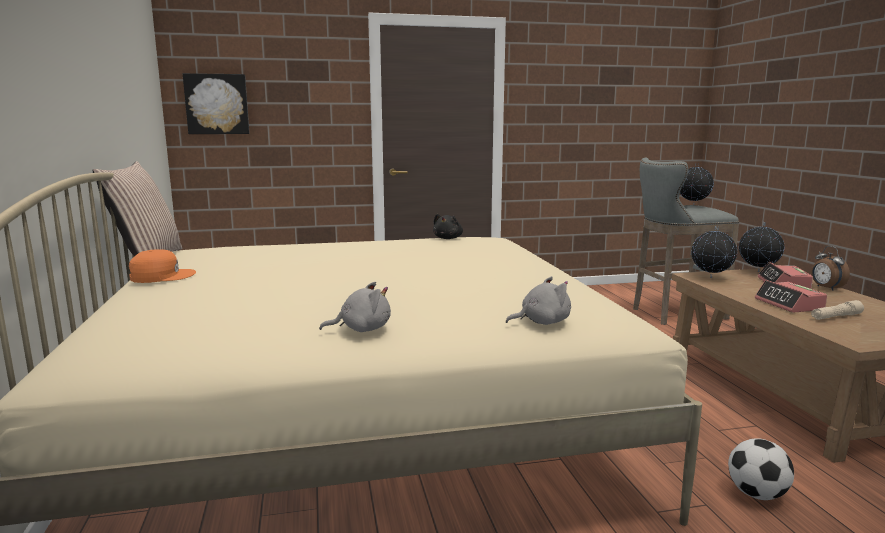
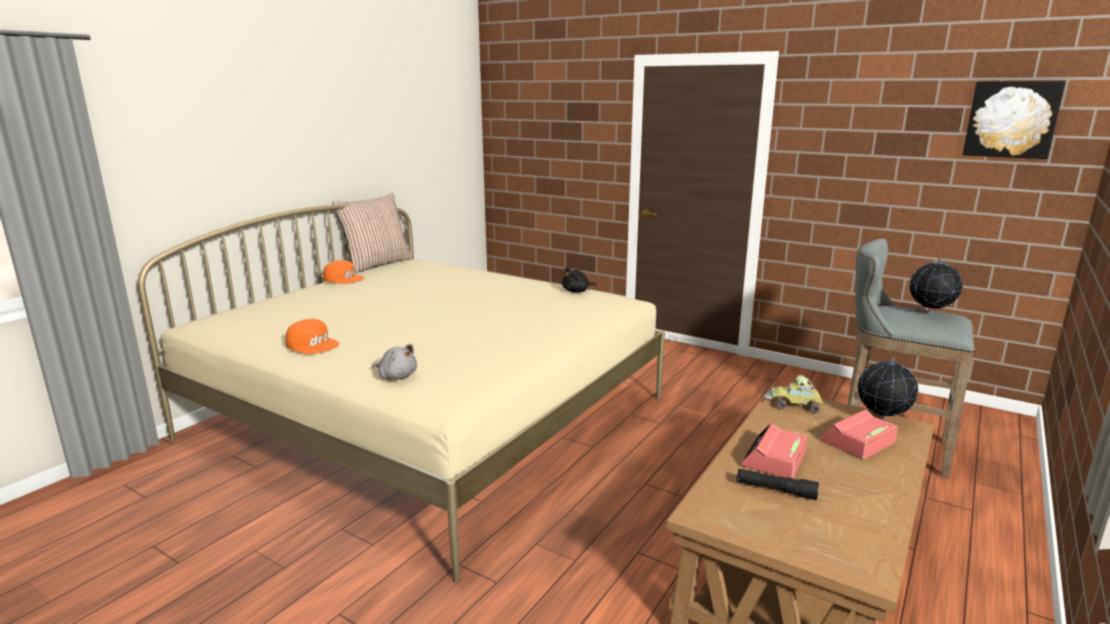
camera: 45 degrees right, 5 degrees up
(217, 104) = (515, 139): picture -> picture (1011, 119)
(361, 329) = (313, 344): grey plush toy -> orange cap
(711, 278) = (794, 405): globe -> toy car
(756, 494) = (544, 602): football -> none
(826, 288) = (896, 466): alarm clock -> none
(836, 317) = (775, 490): beige flashlight -> black flashlight

